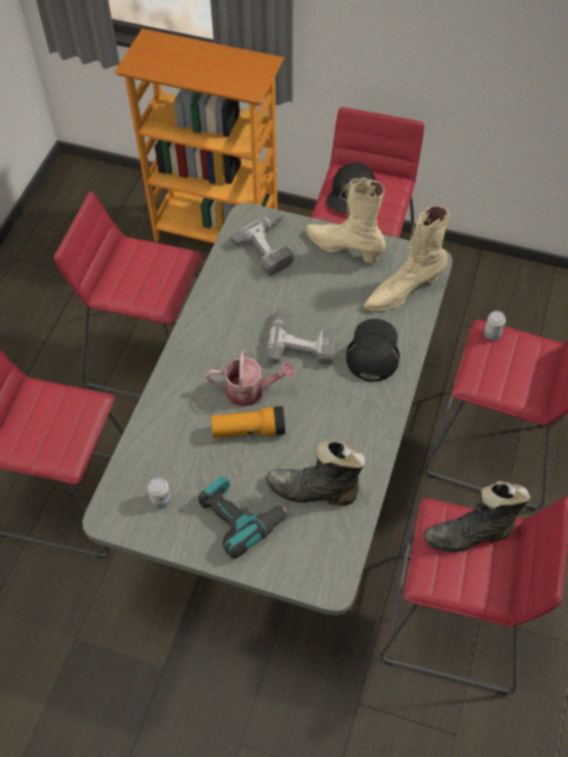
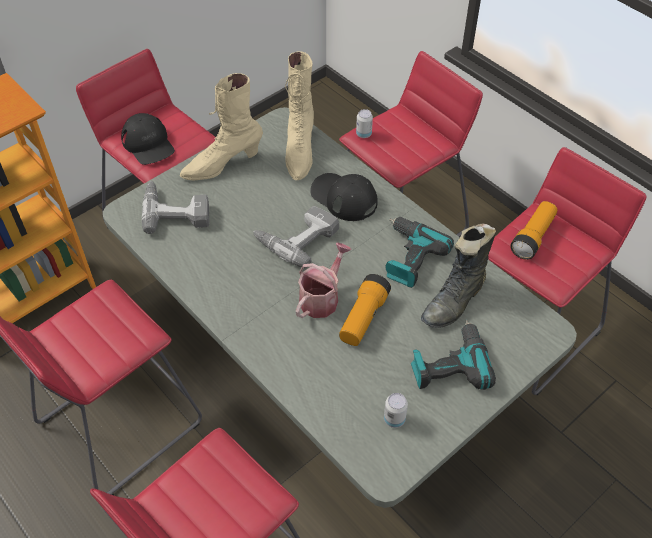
camera: 60 degrees left, 5 degrees down
(339, 432) = (408, 257): none -> power drill
(470, 535) = (533, 237): black boot -> flashlight

